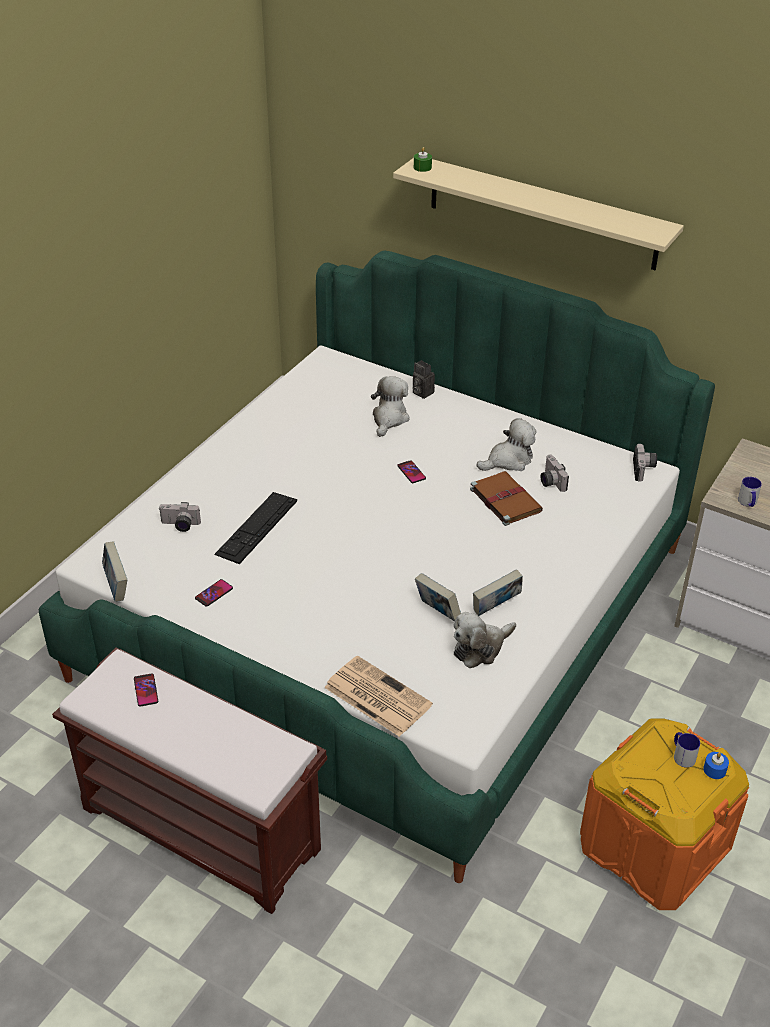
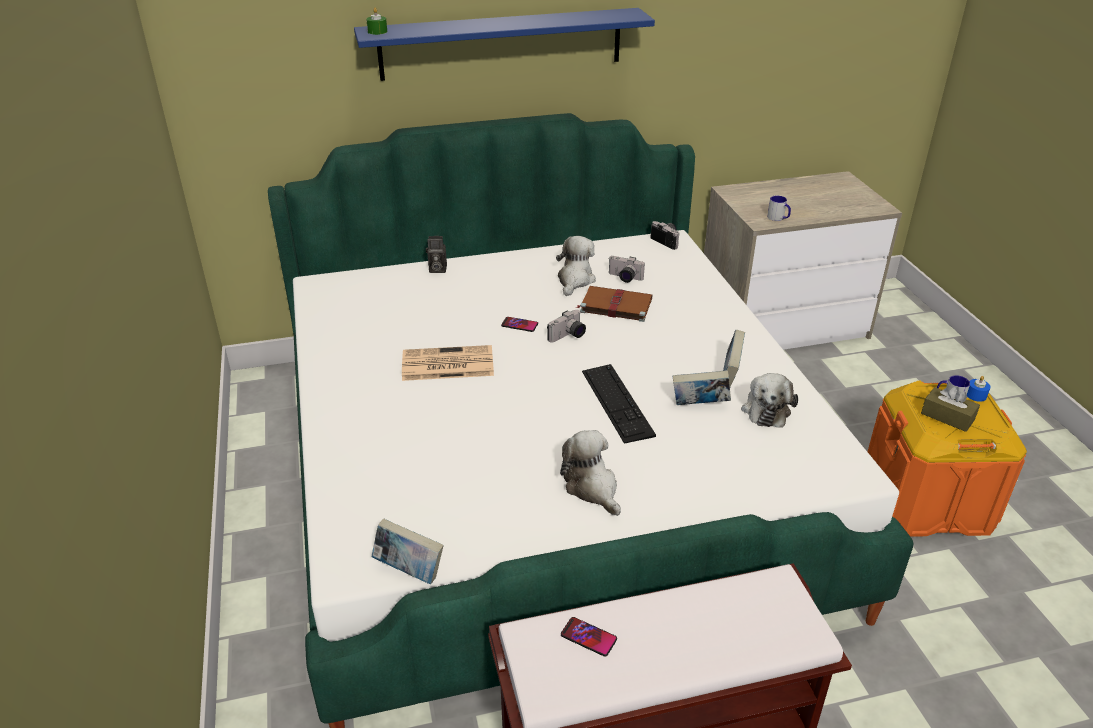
camera: 45 degrees left, 5 degrees down
(180, 525) = (386, 479): camera -> camera (568, 336)
(214, 593) = (509, 512): phone -> none
(256, 527) = (460, 436): keyboard -> keyboard (617, 402)
(376, 696) = (763, 493): newspaper -> newspaper (446, 364)
(389, 418) = (440, 298): plush toy -> plush toy (592, 487)
(542, 213) = (501, 44): beige shelf -> blue shelf
(654, 765) = (947, 417): none -> brown tissue box

